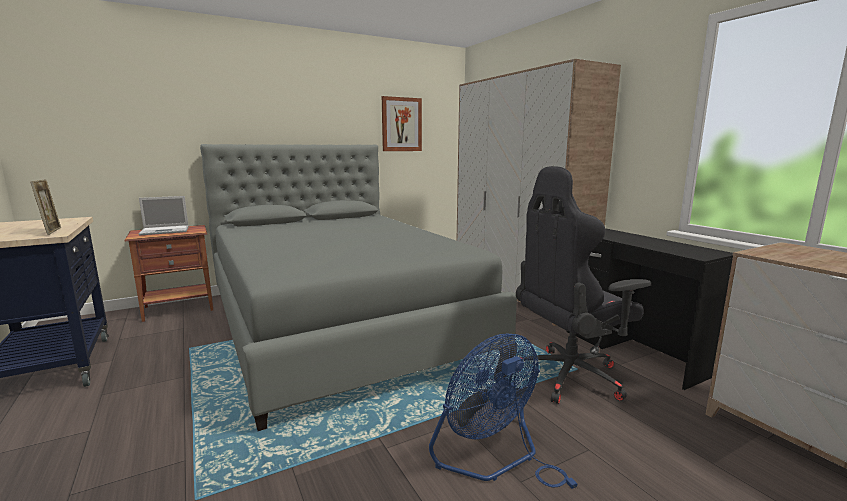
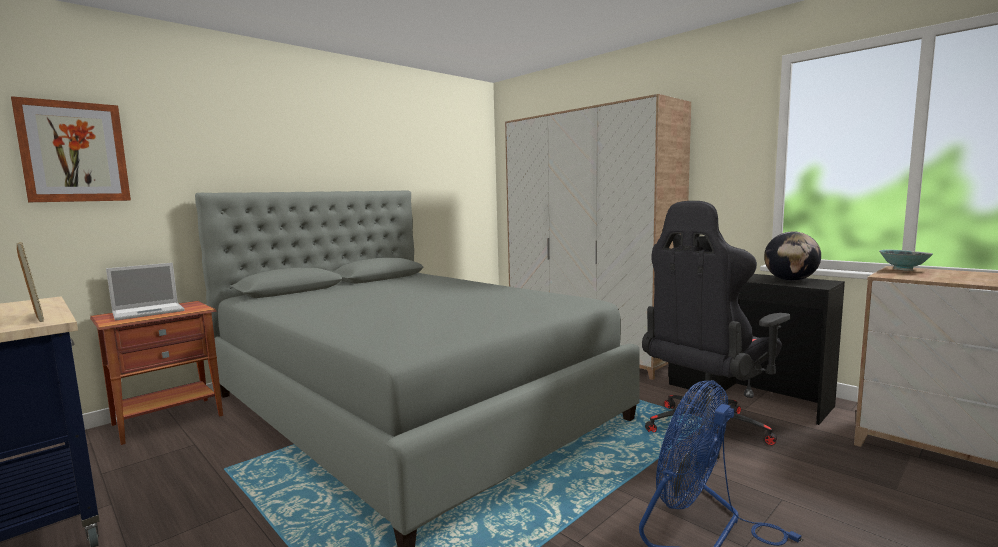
camera: 15 degrees left, 5 degrees down
(401, 124) = (432, 167): picture -> picture (74, 152)
(681, 248) = (790, 280): none -> globe
(789, 248) = (903, 270): none -> bowl

